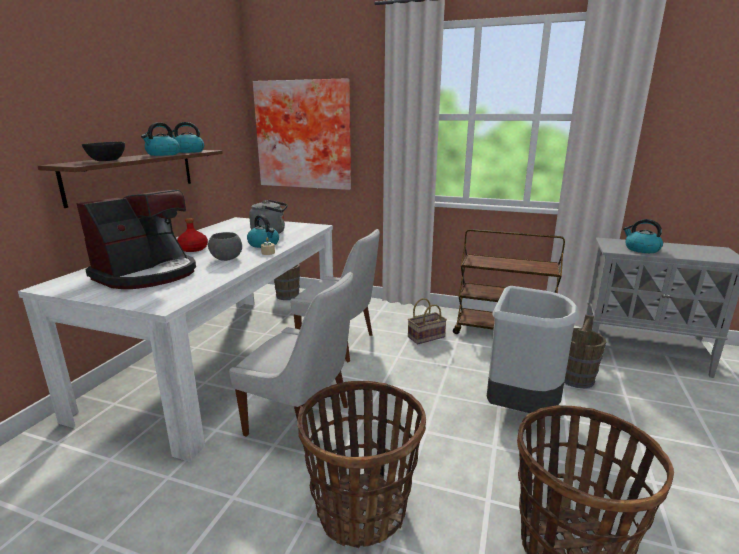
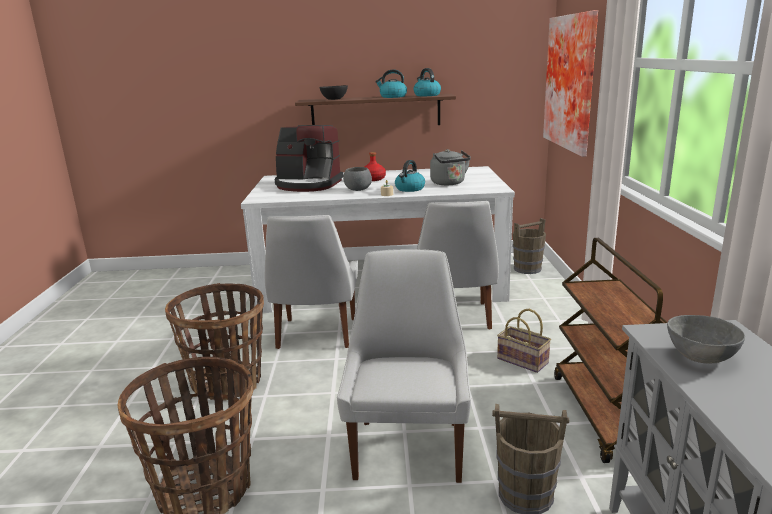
camera: 70 degrees right, 0 degrees up
(519, 408) = (409, 446): grey trash can -> white chair
(641, 249) = (699, 357): kettle -> grey bowl

